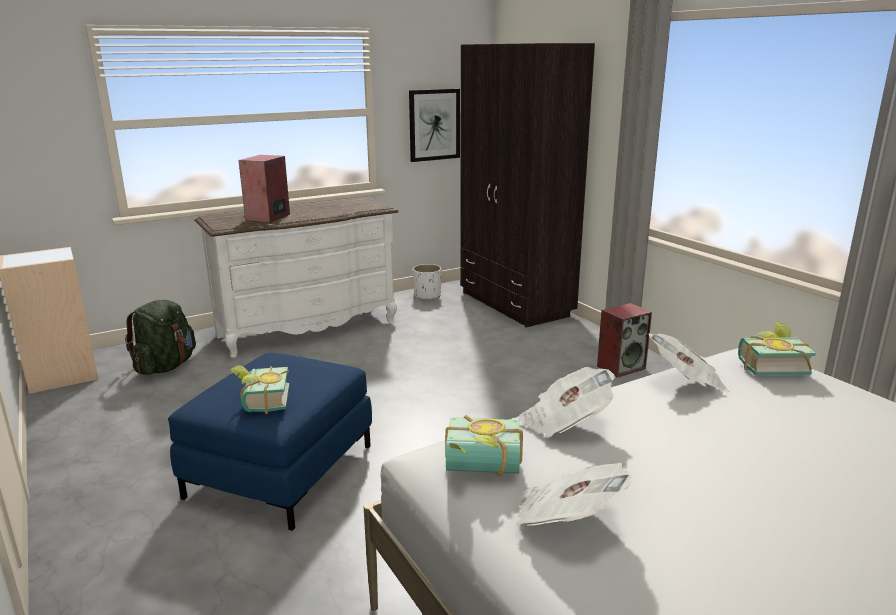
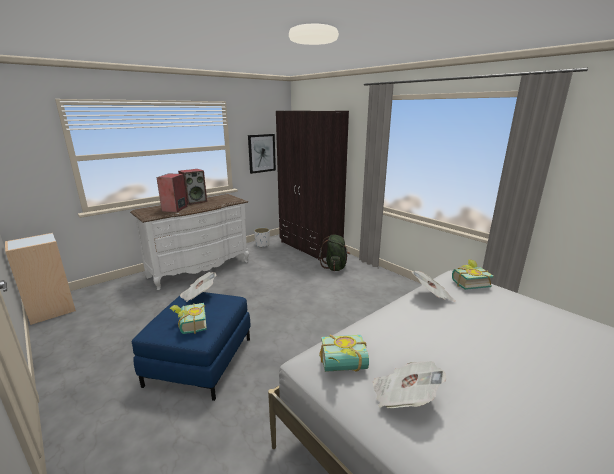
camera: 10 degrees left, 0 degrees up
(166, 367) = (118, 299): green backpack -> green backpack (335, 267)
(564, 422) = (378, 329): newspaper -> newspaper (198, 295)
(621, 367) = (372, 279): speaker -> speaker (195, 201)

